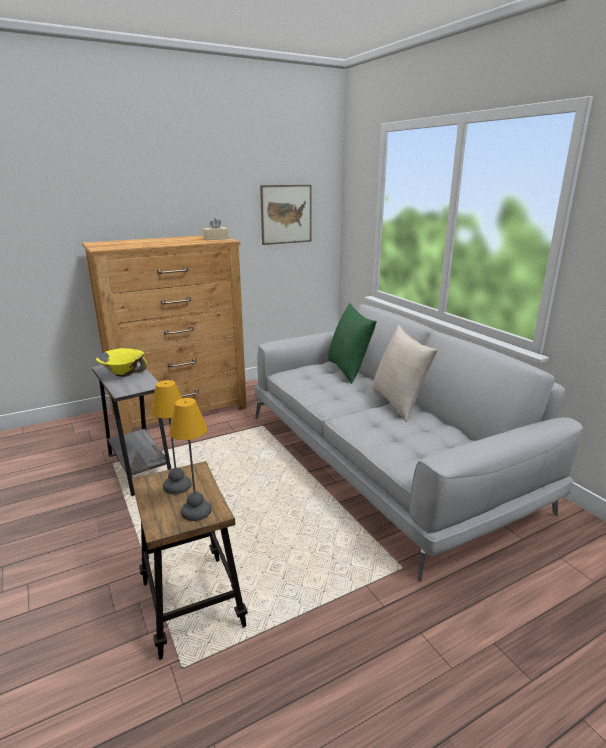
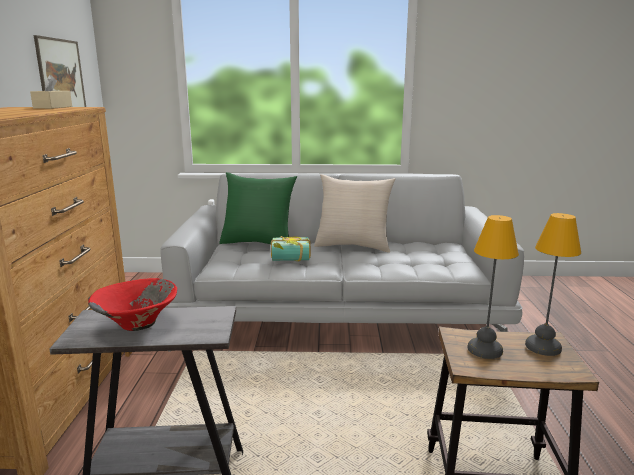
camera: 60 degrees left, 5 degrees down
(123, 374) = (137, 325): yellow bowl -> red bowl
(326, 390) = (290, 260): none -> book

